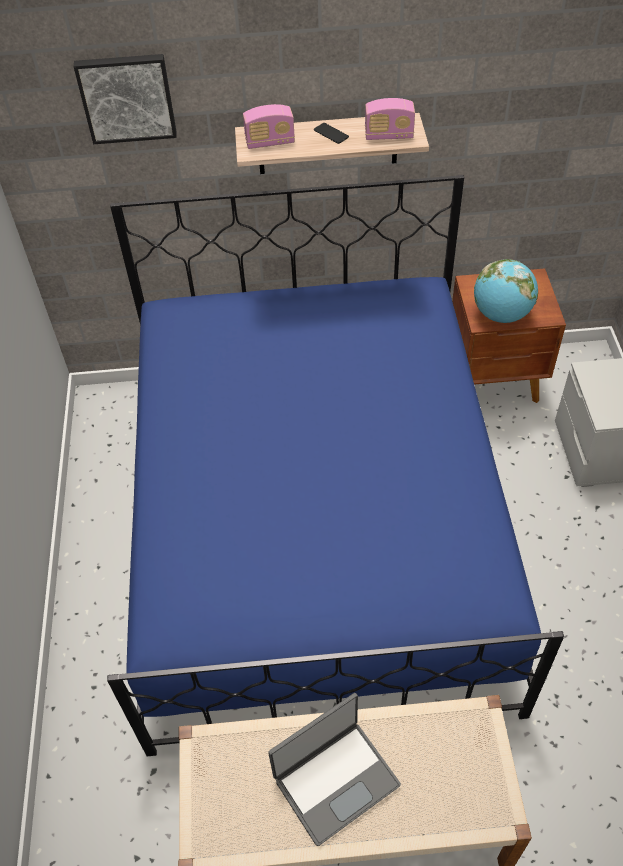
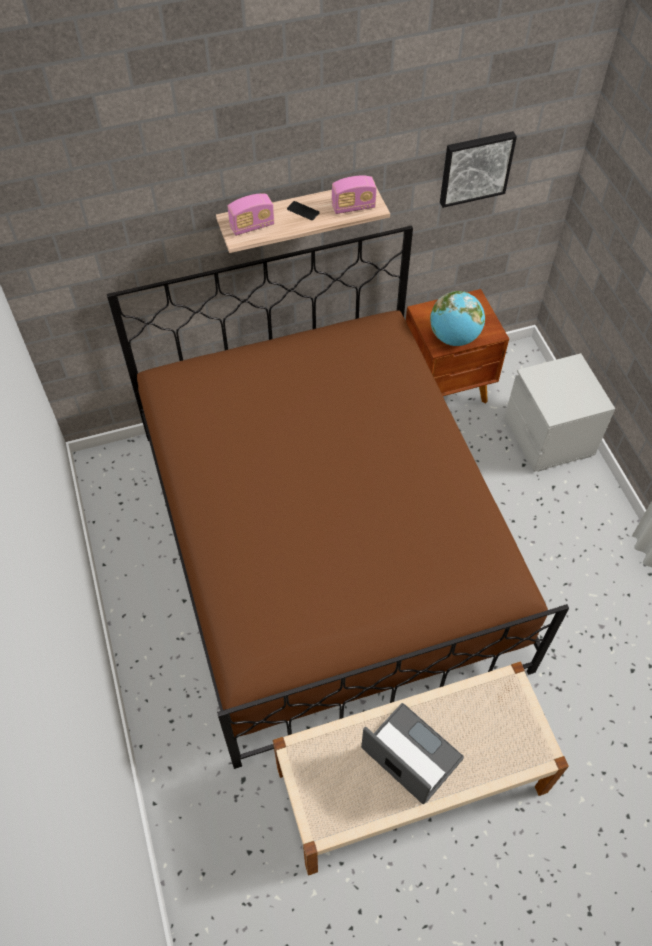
camera: 15 degrees left, 5 degrees up
(127, 97) = (120, 203): picture -> picture (475, 167)
(316, 526) = (325, 544): blue bed -> brown bed
(335, 780) = (410, 755): laptop -> laptop turned 90 degrees counterclockwise

